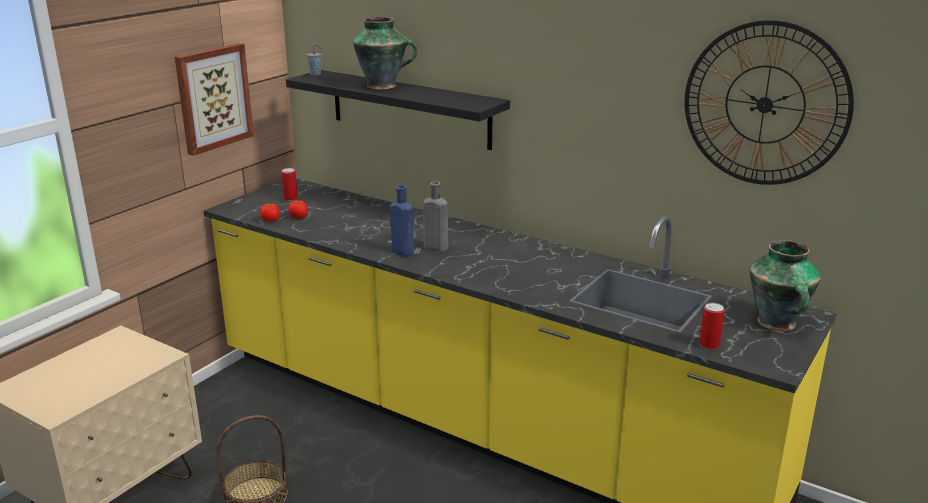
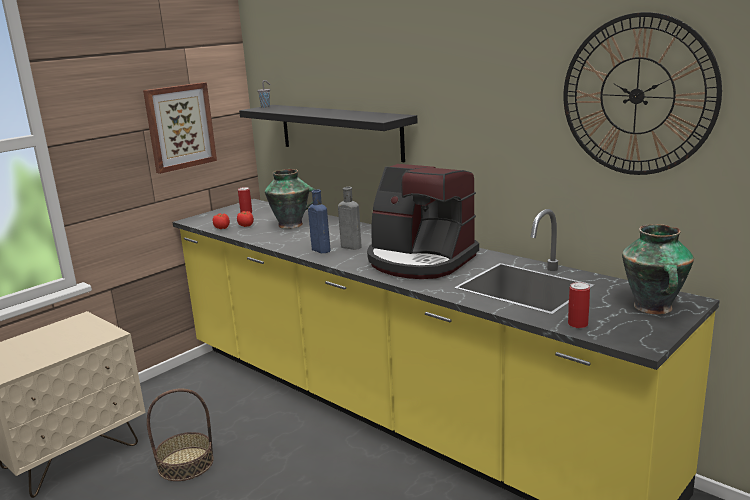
camera: 10 degrees right, 5 degrees down
(383, 86) = (315, 111): vase -> vase (292, 225)
(520, 266) = (420, 260): none -> coffee machine

